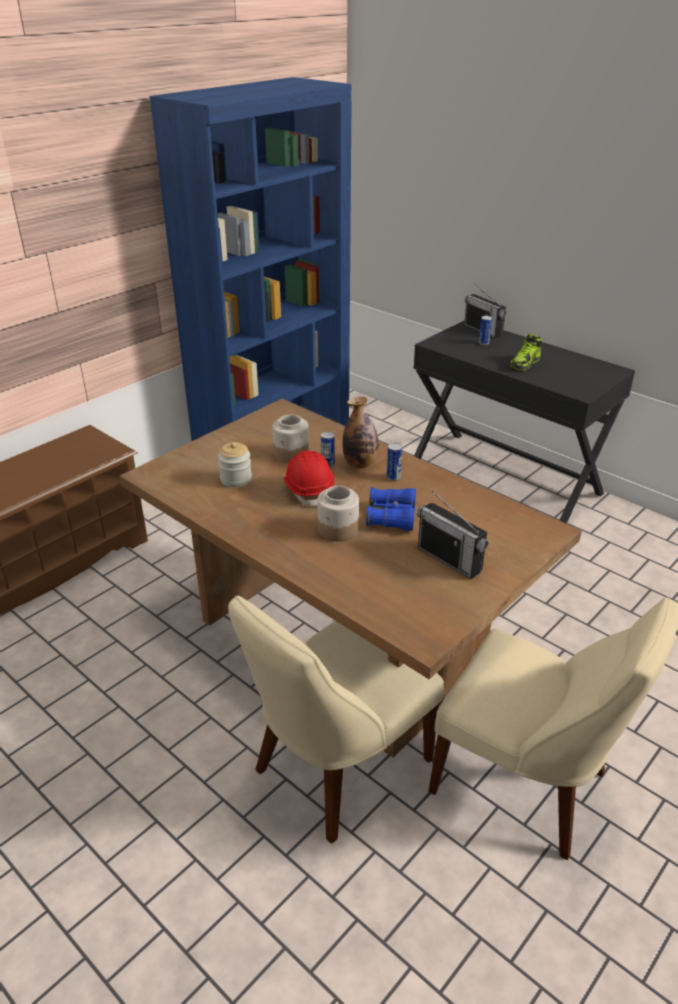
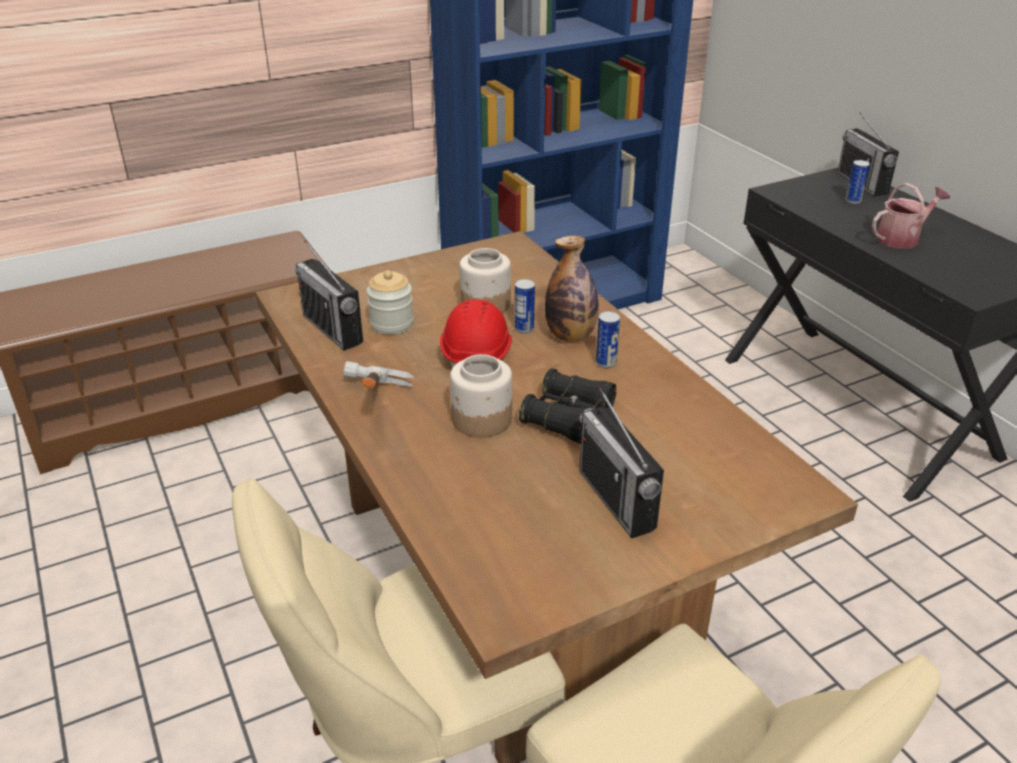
camera: 20 degrees right, 0 degrees up
(196, 491) = (332, 329): none -> radio
(258, 539) = (367, 409): none -> hammer
(391, 517) = (568, 418): blue binoculars -> black binoculars
(525, 364) = (902, 238): shoe -> watering can

